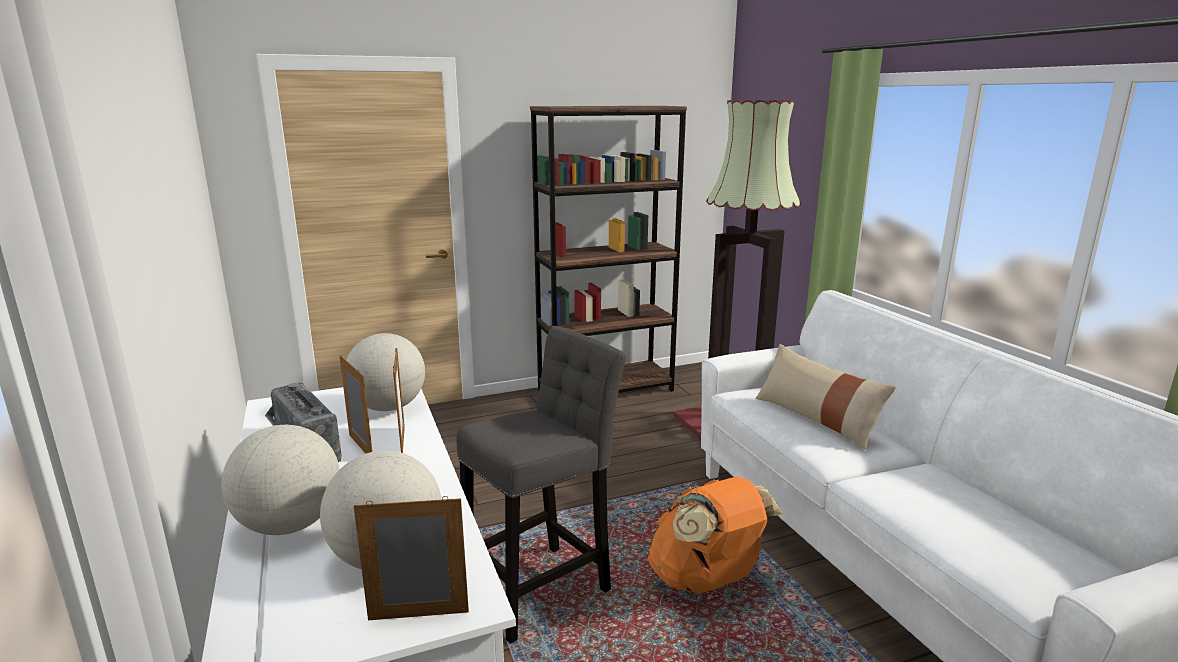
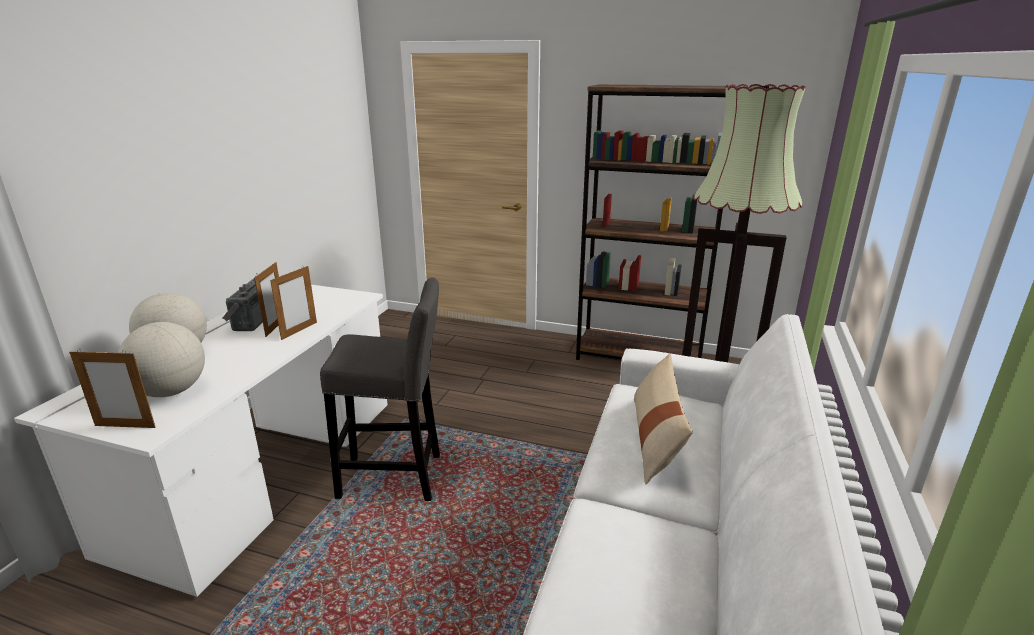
camera: 40 degrees right, 5 degrees up
(388, 407) = (332, 308): globe -> none
(418, 616) = (125, 426): picture frame -> picture frame turned 150 degrees clockwise
(706, 580) = (500, 533): orange backpack -> none

